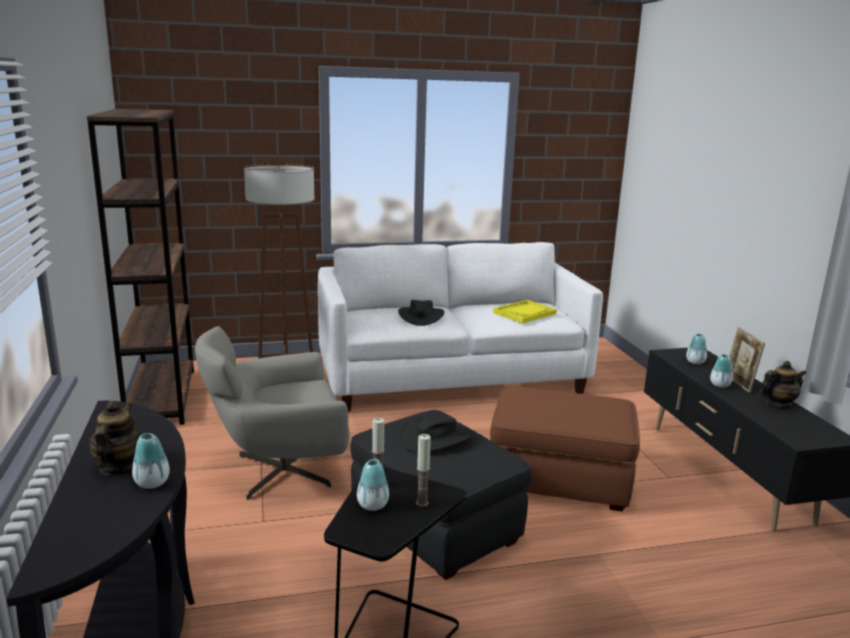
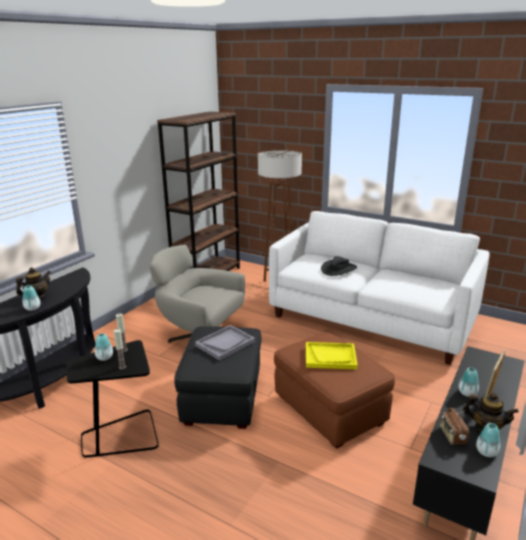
camera: 45 degrees right, 5 degrees up
(435, 437) = (225, 343): black hat -> grey tray
(524, 313) = (417, 287): yellow tray -> yellow tray (330, 357)
(695, 362) = (487, 369): vase -> vase (486, 452)
(773, 420) = (452, 436): none -> radio

